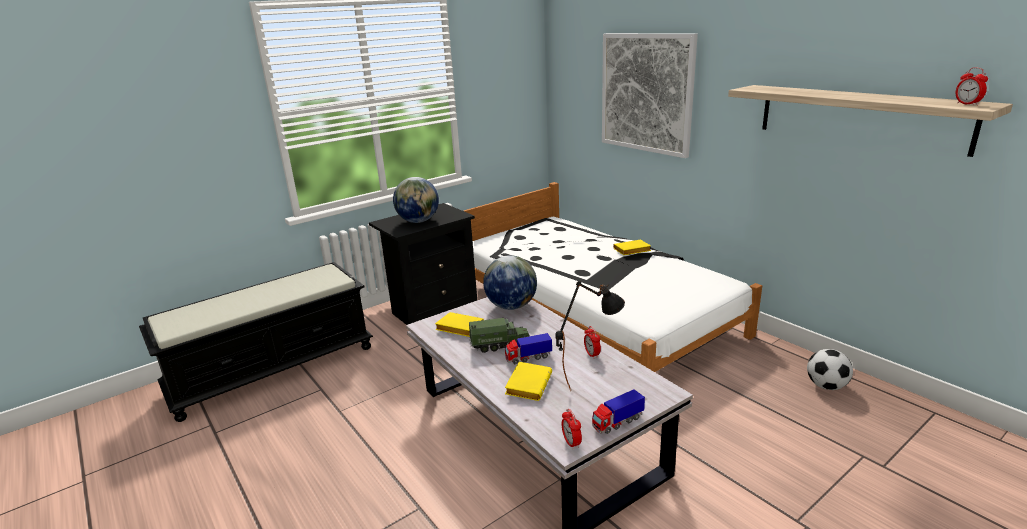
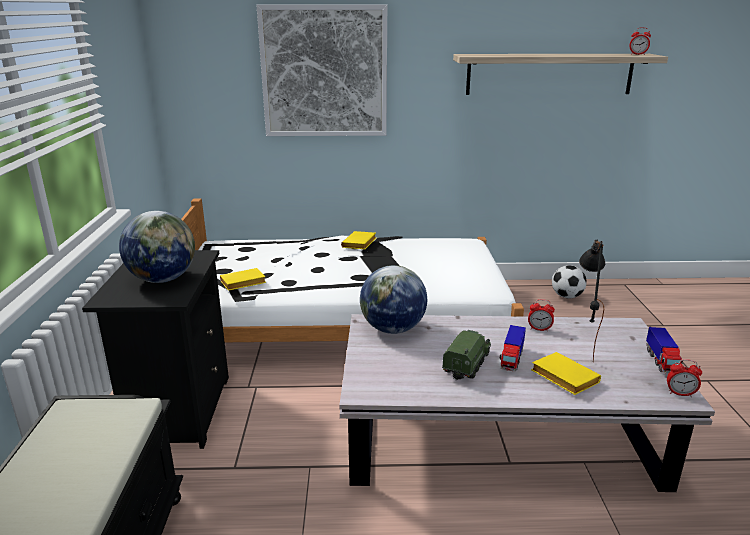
camera: 55 degrees left, 0 degrees up
(458, 328) = (399, 374): yellow book -> yellow book (242, 284)

